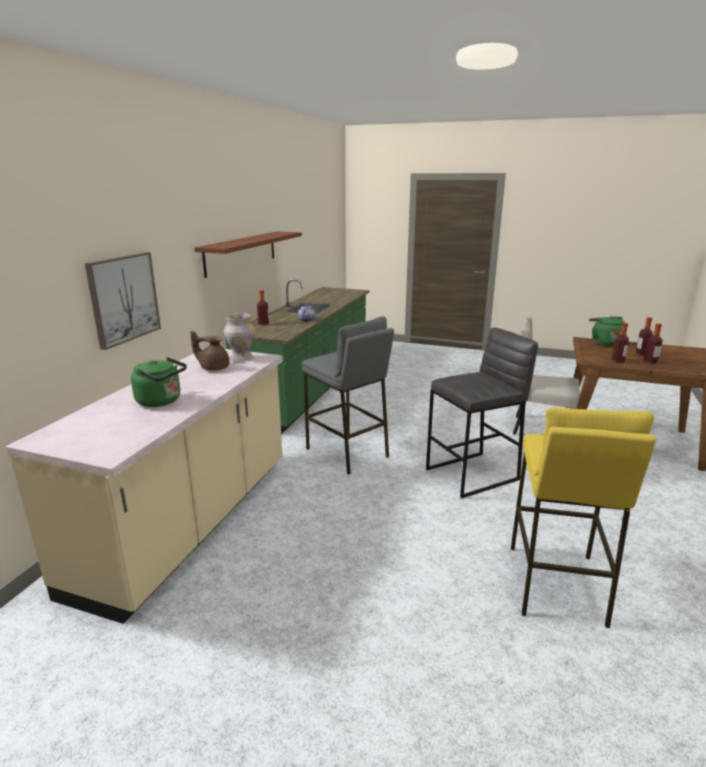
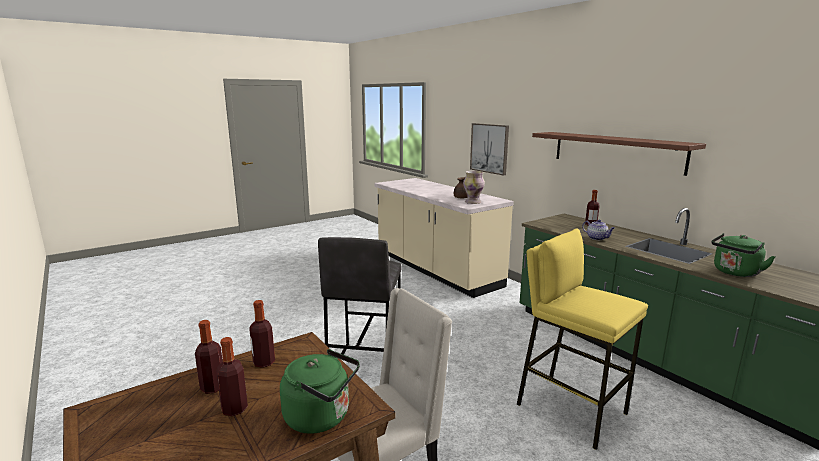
camera: 125 degrees right, 5 degrees down
(161, 401) = (426, 189): green kettle -> green kettle (735, 273)
(347, 453) = (466, 327): grey stool -> none
(556, 584) = (244, 332): yellow stool -> yellow stool (570, 409)

